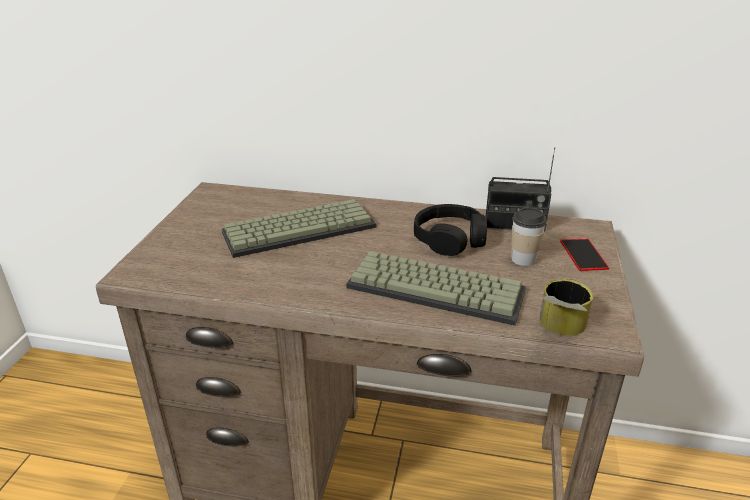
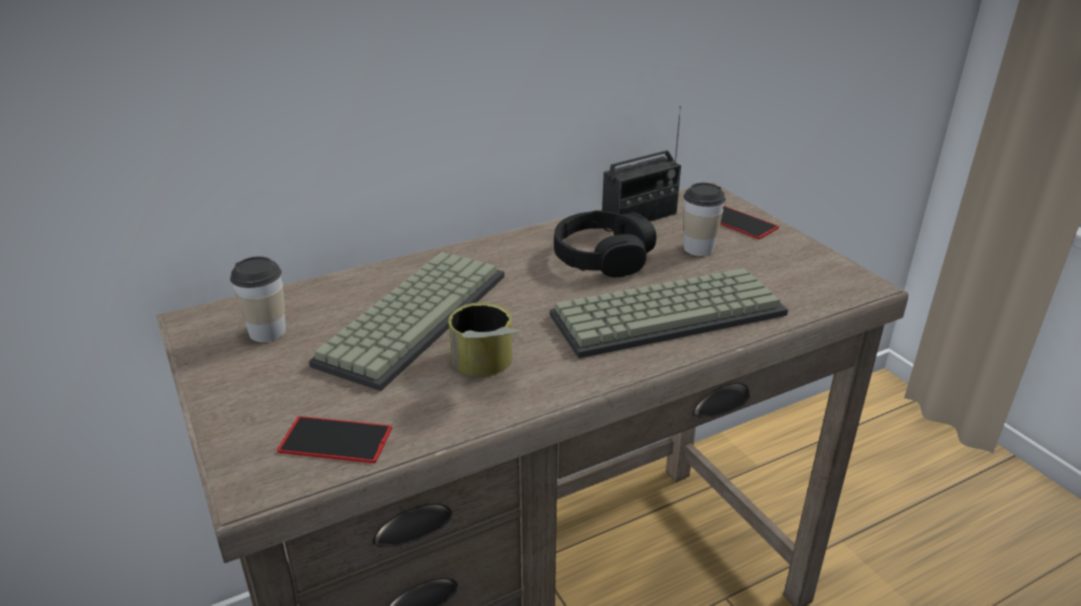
camera: 40 degrees left, 0 degrees up
(184, 270) = (335, 440): none -> phone
(229, 208) = (267, 332): none -> cup
(560, 329) = (824, 300): can -> can (485, 370)

